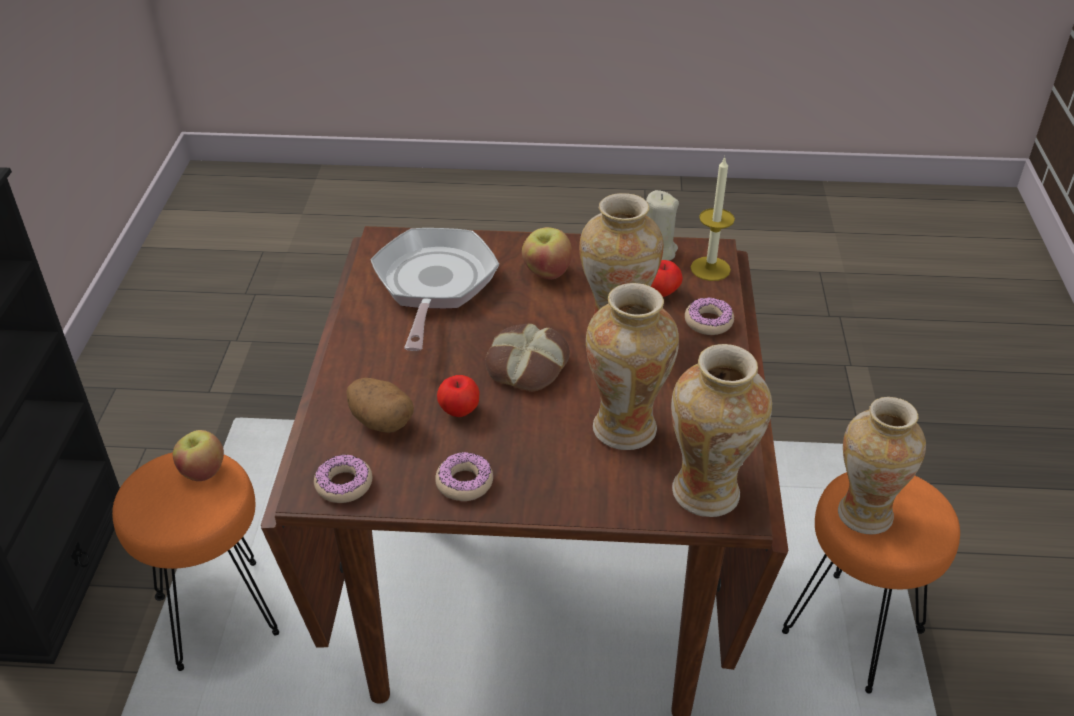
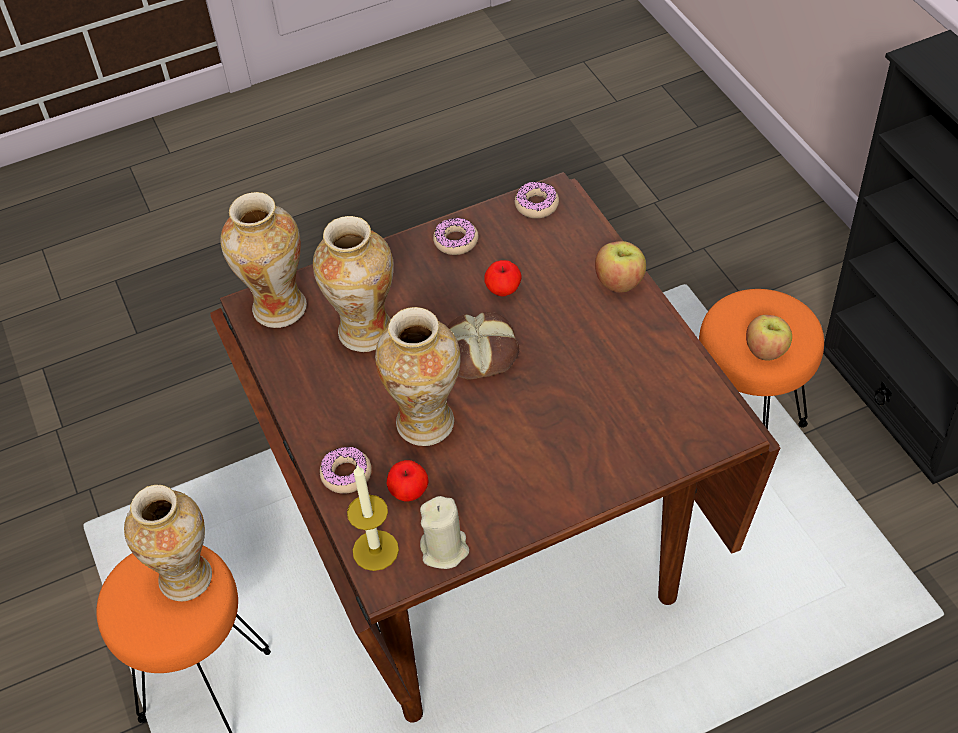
camera: 155 degrees right, 10 degrees up
(381, 421) = (554, 256): potato -> none
(433, 285) = (629, 397): frying pan -> none
(546, 272) = (537, 465): apple -> apple (620, 282)

